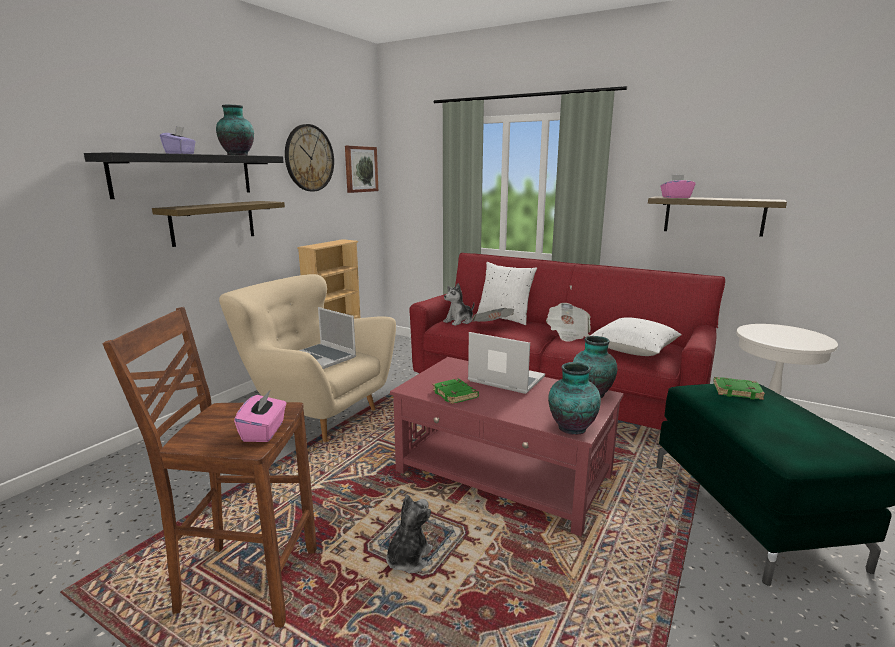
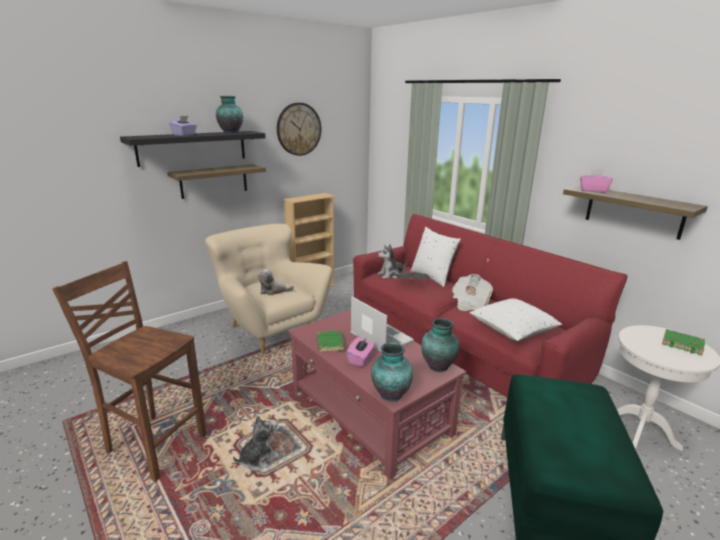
camera: 20 degrees right, 5 degrees up
(264, 432) = (151, 355): pink tissue box -> pink tissue box (360, 359)
(324, 357) = (273, 291): laptop -> plush toy
(360, 169) = (347, 135): picture -> none
(737, 391) = (568, 393): green book -> green book (682, 344)

